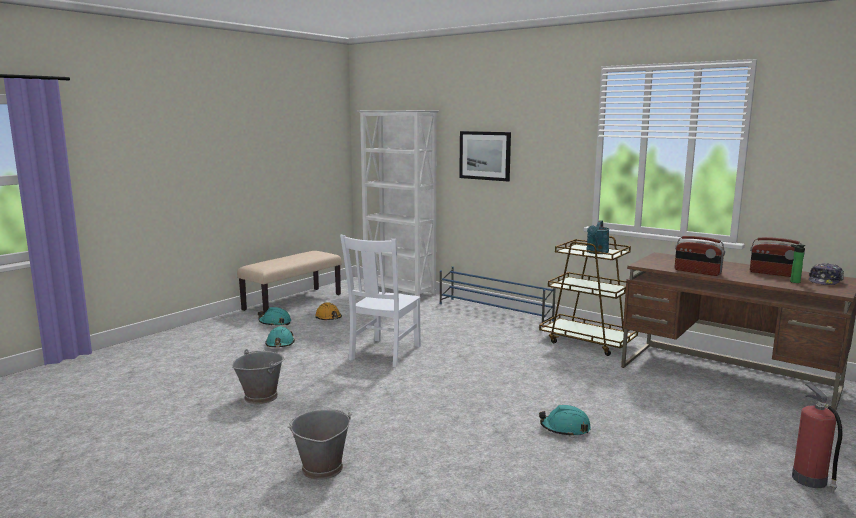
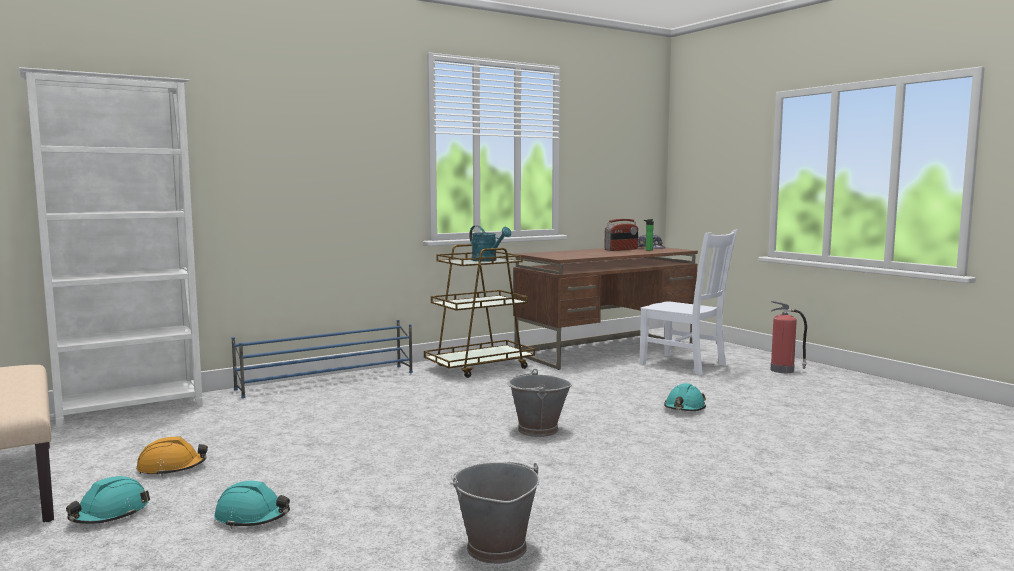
camera: 70 degrees left, 5 degrees down
(321, 468) = (757, 521): grey bucket -> grey bucket (537, 430)
(384, 353) = (402, 450): white chair -> white chair (685, 365)
(485, 155) = (274, 159): picture -> none
(697, 272) = (601, 255): radio -> none

